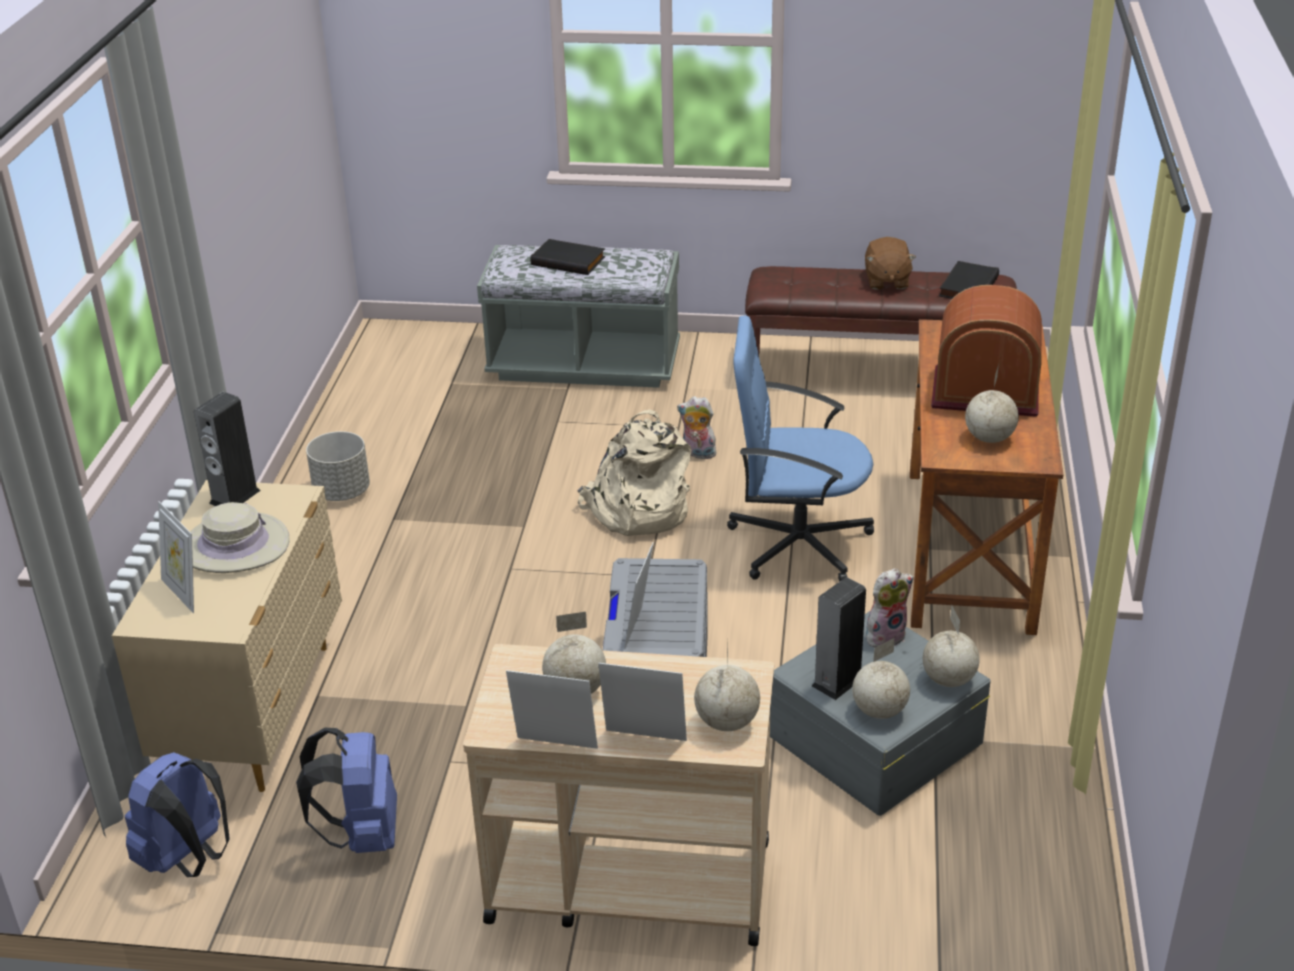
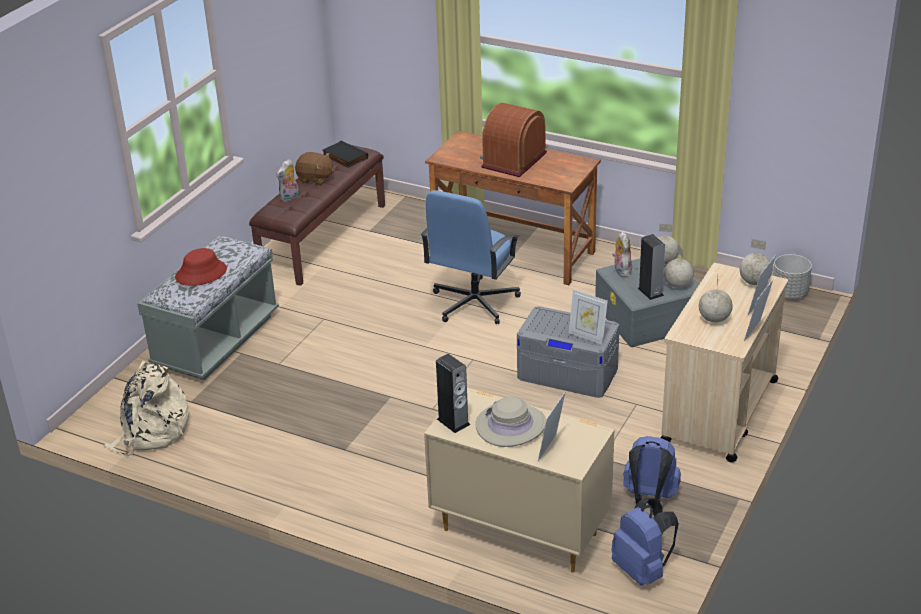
camera: 70 degrees left, 0 degrees up
(184, 593) = (551, 448): picture frame -> picture frame turned 135 degrees clockwise
(342, 492) = (294, 469): grey planter -> grey planter (789, 293)
(569, 260) = (201, 273): black book -> red hat
(637, 510) = (403, 351): beige backpack -> beige backpack (151, 432)
(697, 454) = (359, 317): plush toy -> plush toy (290, 198)
(990, 438) = (558, 169): globe -> none

